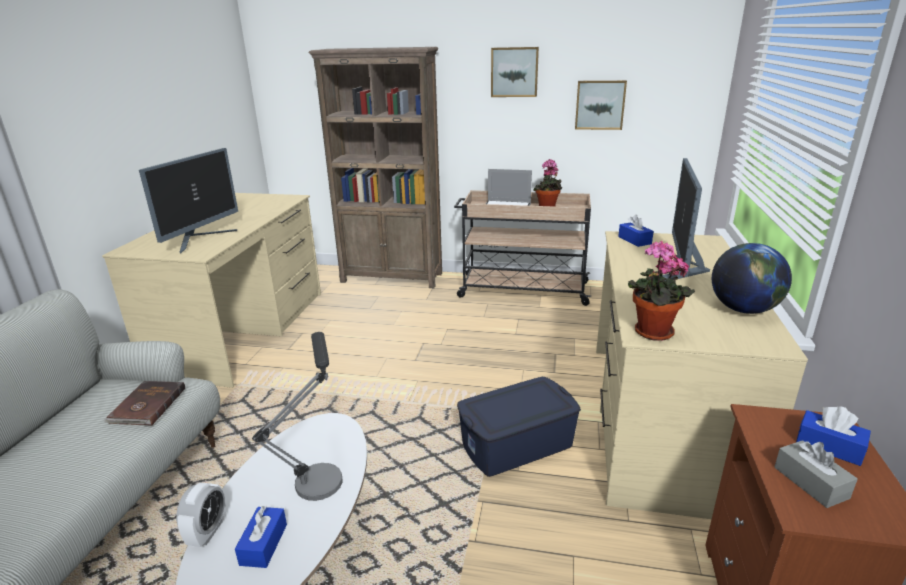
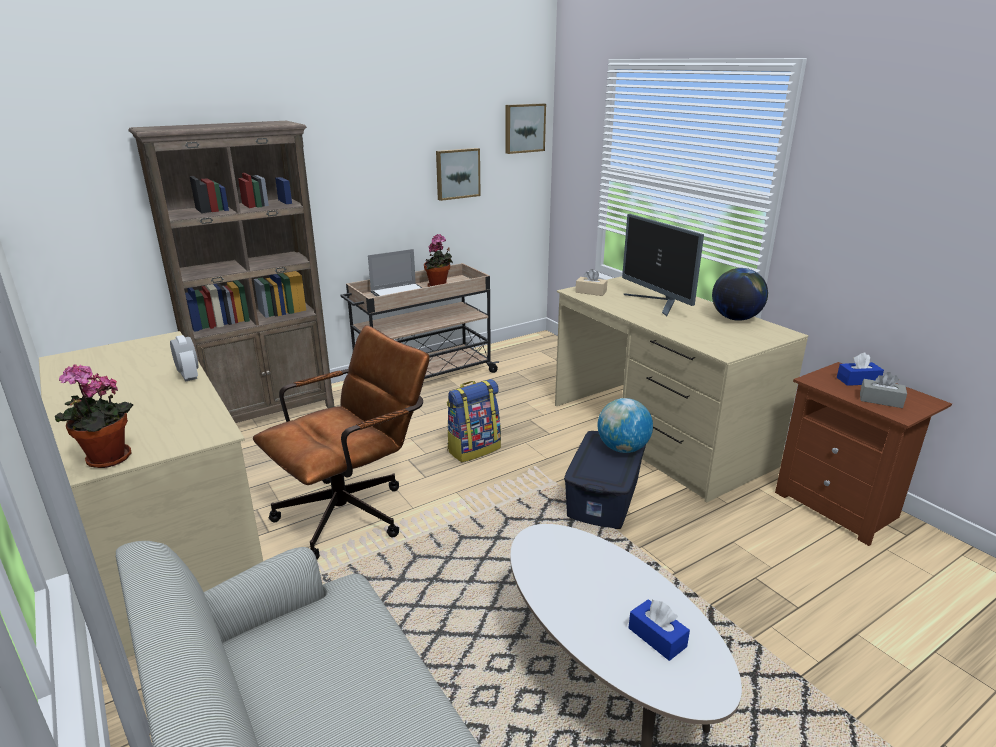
camera: 45 degrees left, 0 degrees up
(147, 405) = (348, 627): brown book -> none
(201, 239) = (164, 419): monitor -> none
(207, 532) = (605, 663): alarm clock -> alarm clock (188, 376)
(320, 472) = (599, 571): table lamp -> none
(343, 360) = (353, 511): none -> brown office chair
(476, 356) = (473, 449): none -> backpack
(514, 72) = (374, 145): picture -> picture (524, 128)
(546, 404) = (622, 448): none -> globe
(634, 240) = (591, 292): blue tissue box -> beige tissue box
(651, 333) = (726, 350): potted plant -> potted plant (106, 460)

